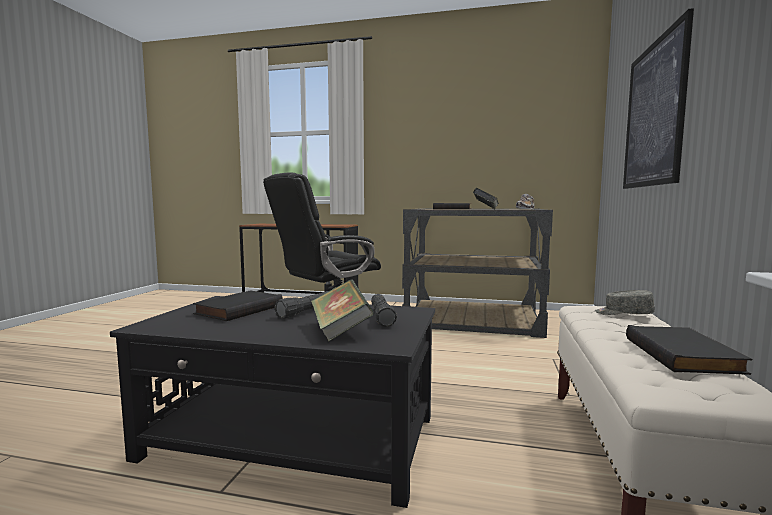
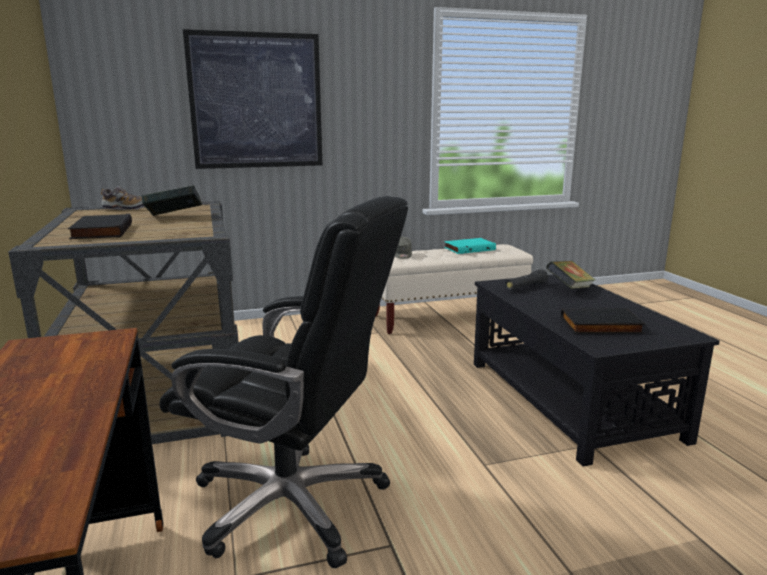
camera: 120 degrees left, 10 degrees up
(307, 312) = (557, 306): black flashlight -> none
(684, 355) = (469, 248): black book -> turquoise book

